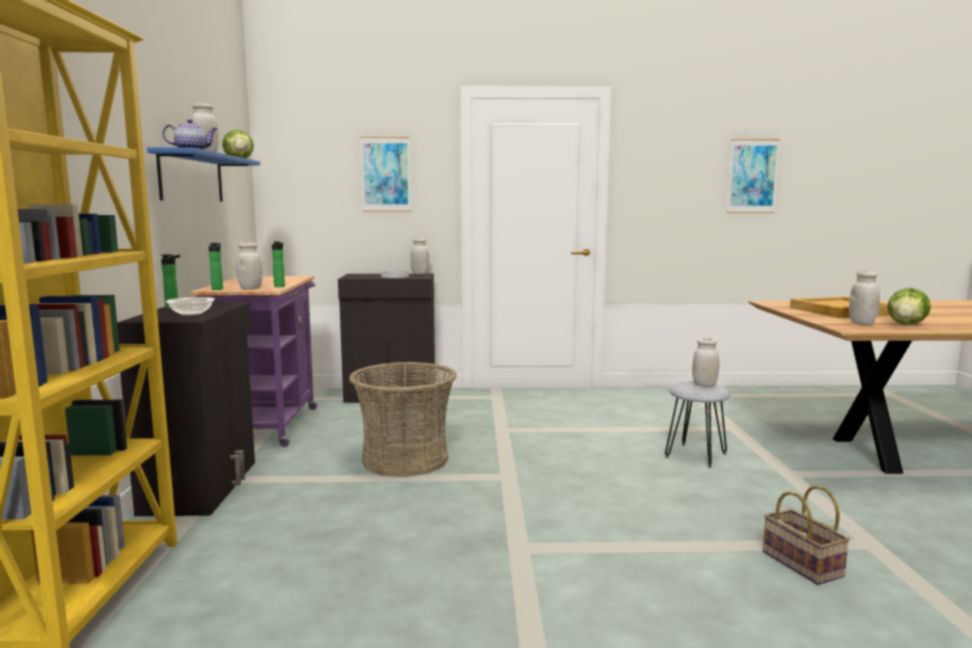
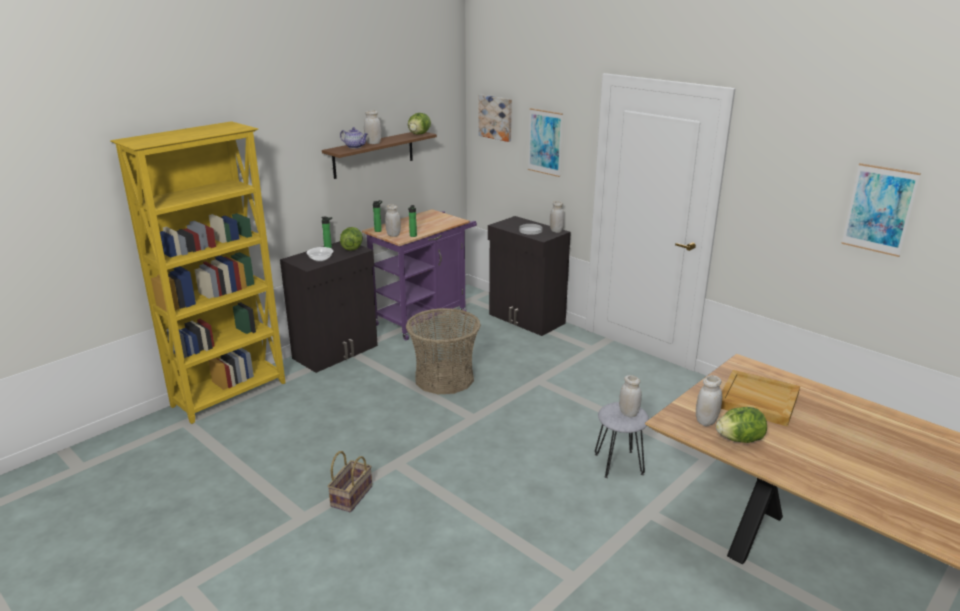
camera: 45 degrees right, 15 degrees up
(192, 178) = (373, 154): blue shelf -> brown shelf
(214, 304) = (352, 248): none -> lettuce
(306, 155) = (496, 117): none -> picture
(799, 563) = (504, 558): basket -> basket (351, 495)

